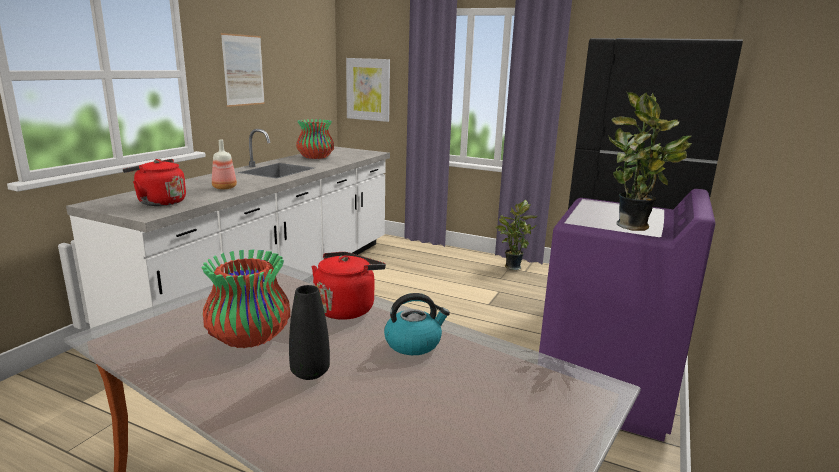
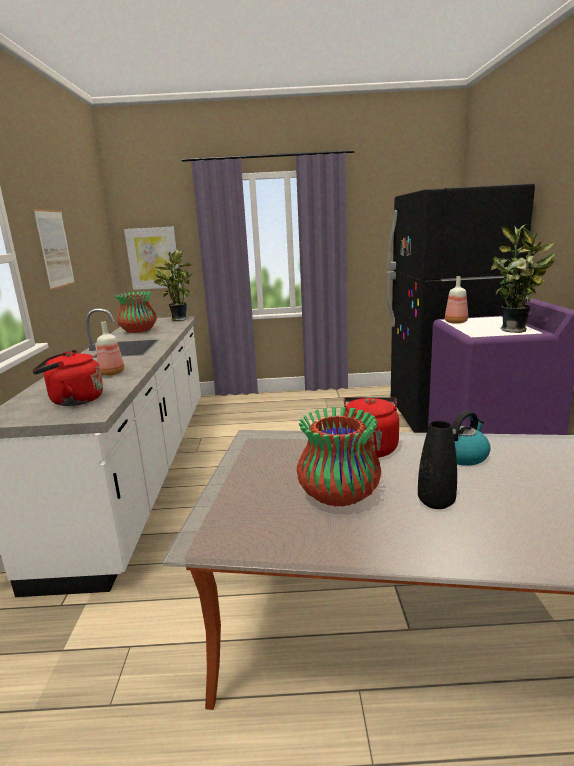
camera: 25 degrees left, 0 degrees up
(511, 267) = (325, 396): potted plant -> potted plant (178, 319)
(591, 204) = (456, 322): none -> bottle

